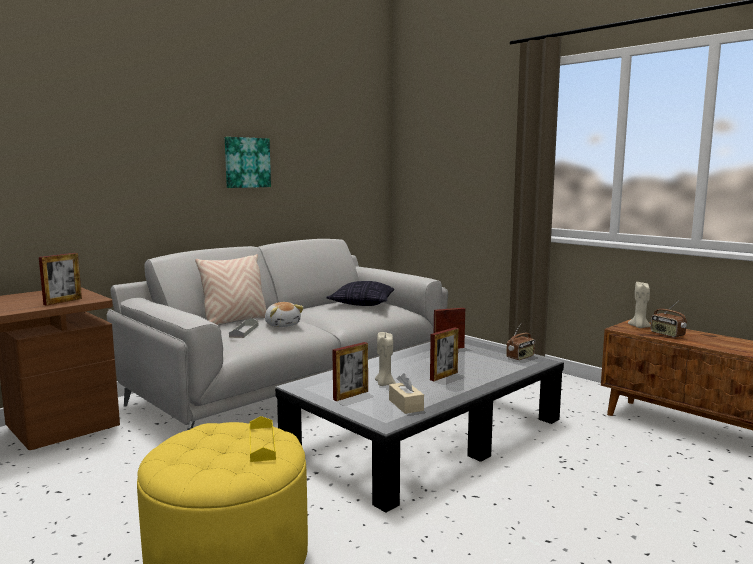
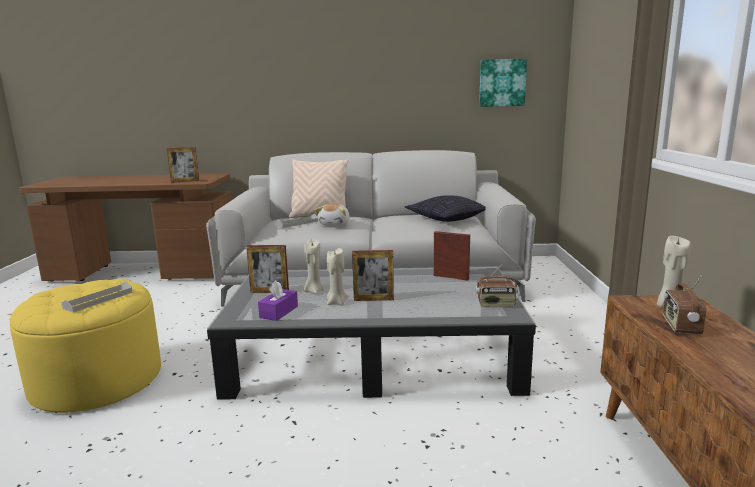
camera: 45 degrees right, 5 degrees up
(247, 162) = (376, 75): picture -> picture (502, 83)
(262, 443) = (98, 300): yellow tray -> grey tray
(406, 405) = (279, 312): beige tissue box -> purple tissue box
(426, 386) = (336, 303): none -> beige candle

